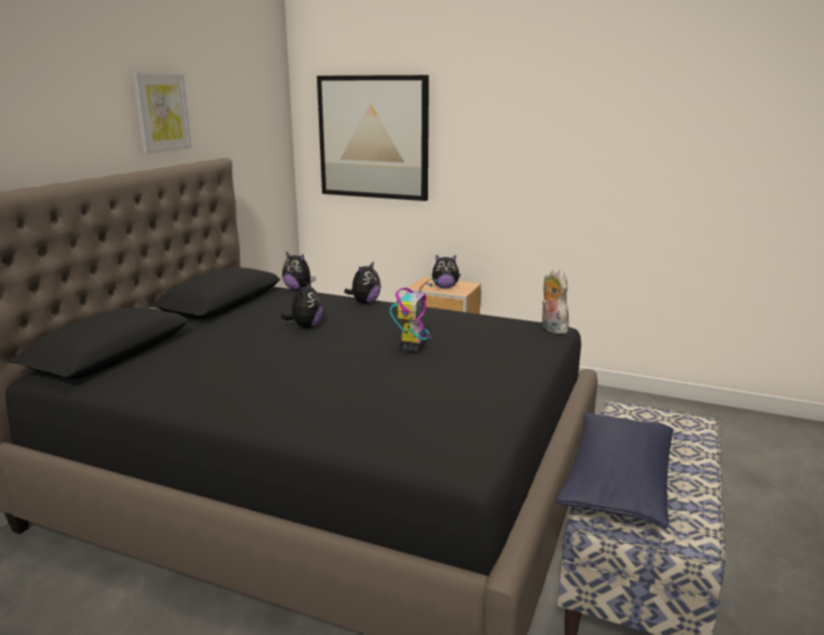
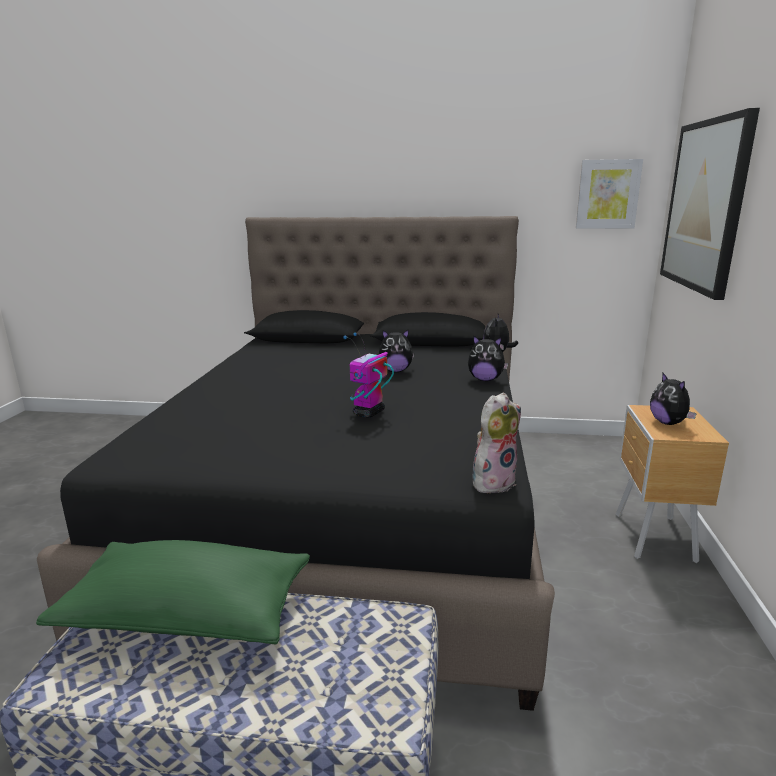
camera: 75 degrees right, 0 degrees up
(161, 112) = (453, 170): picture -> picture (608, 194)
(413, 347) = (368, 413): toy robot -> toy robot turned 120 degrees clockwise
(617, 485) = (188, 615): blue pillow -> green pillow

